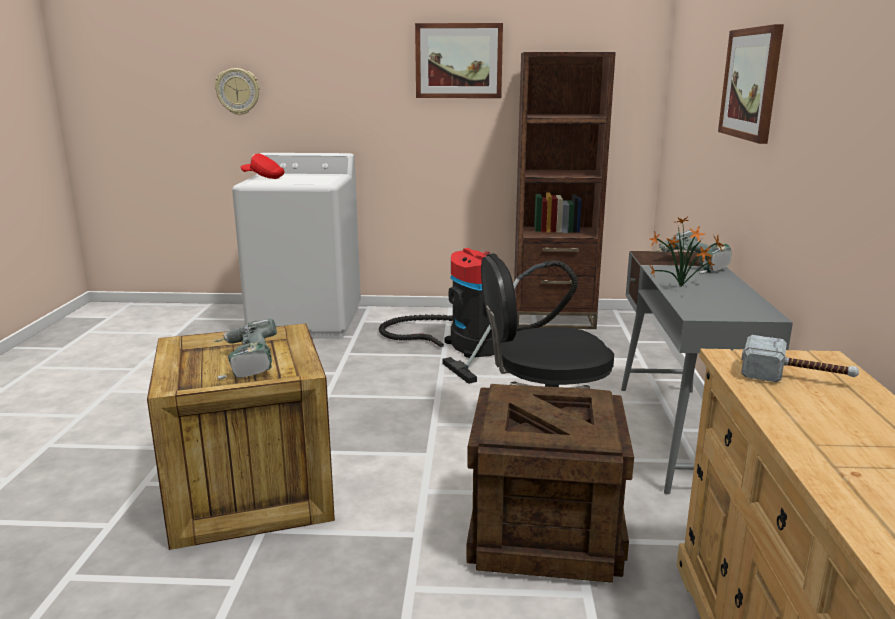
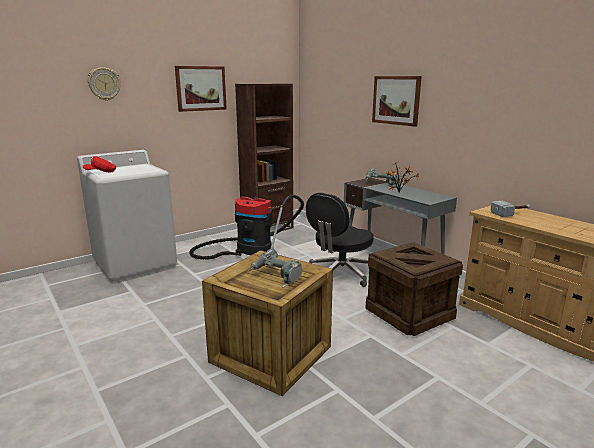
camera: 40 degrees left, 0 degrees up
(238, 91) = (52, 113): wall clock -> wall clock (104, 84)

